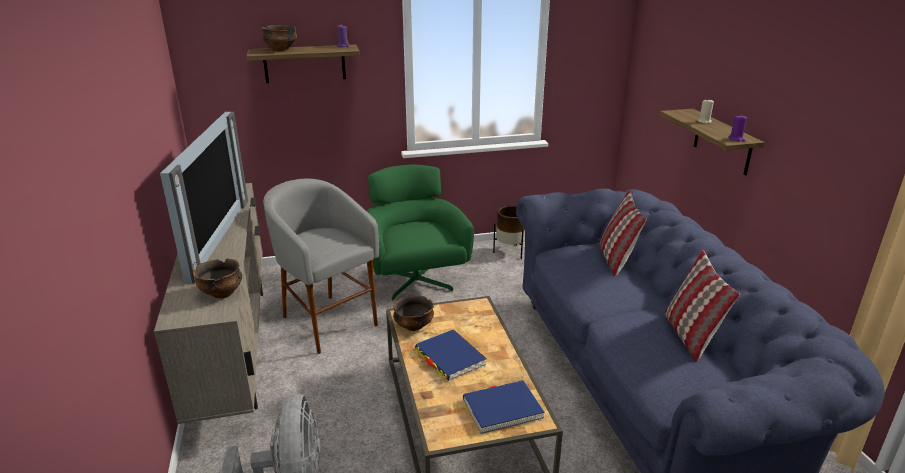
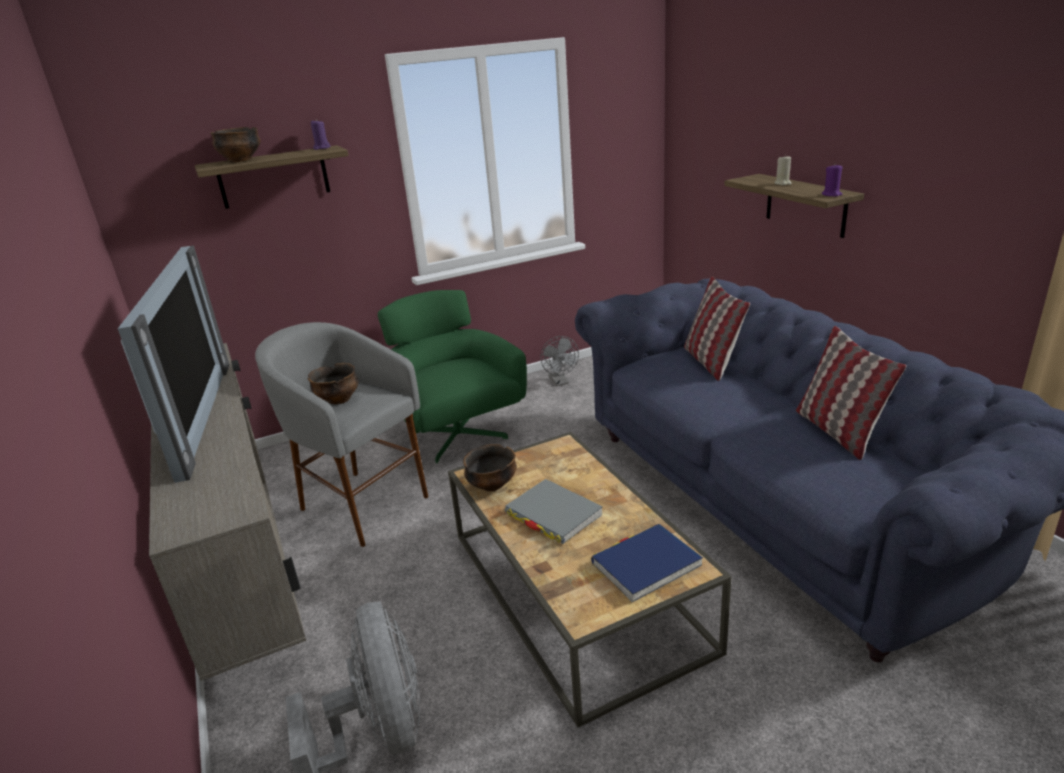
camera: 10 degrees left, 0 degrees up
(222, 293) = (234, 485): bowl -> bowl (338, 399)
(450, 357) = (553, 514): blue book -> grey book
(510, 252) = (560, 382): brown planter -> grey fan

